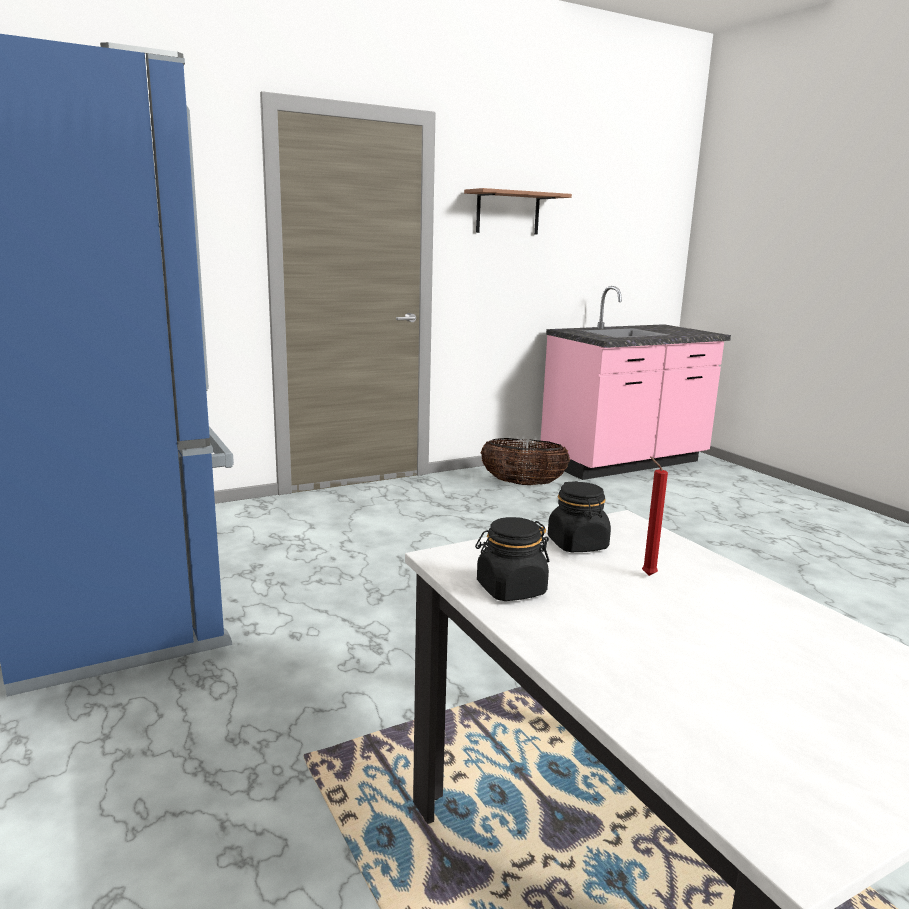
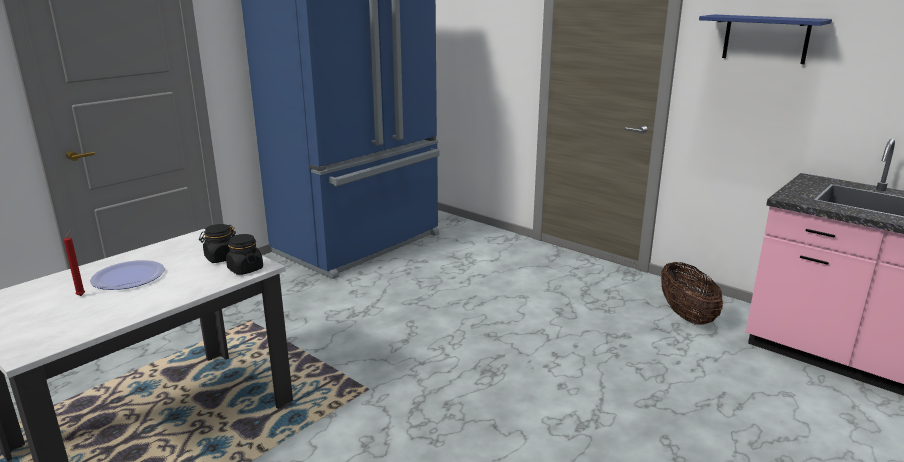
camera: 70 degrees right, 5 degrees up
(508, 213) = (765, 39): brown shelf -> blue shelf
(510, 589) = (163, 250): black jar -> black jar (245, 269)
(643, 623) = (128, 277): none -> plate
(646, 574) = (183, 275): red candle -> red candle (82, 295)

